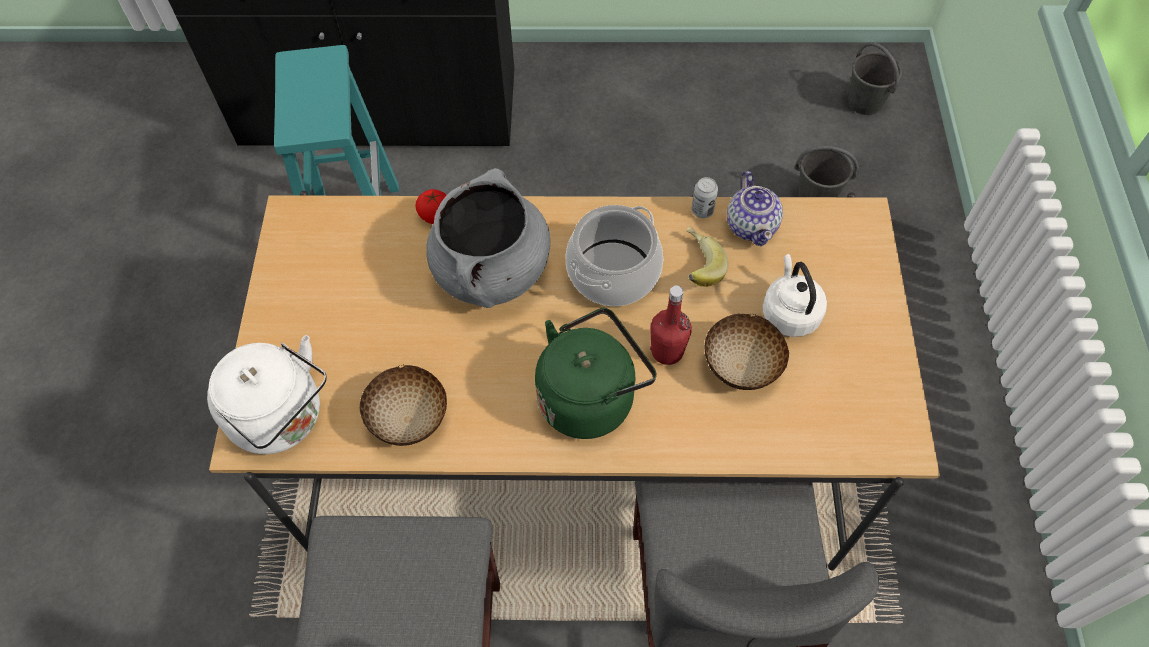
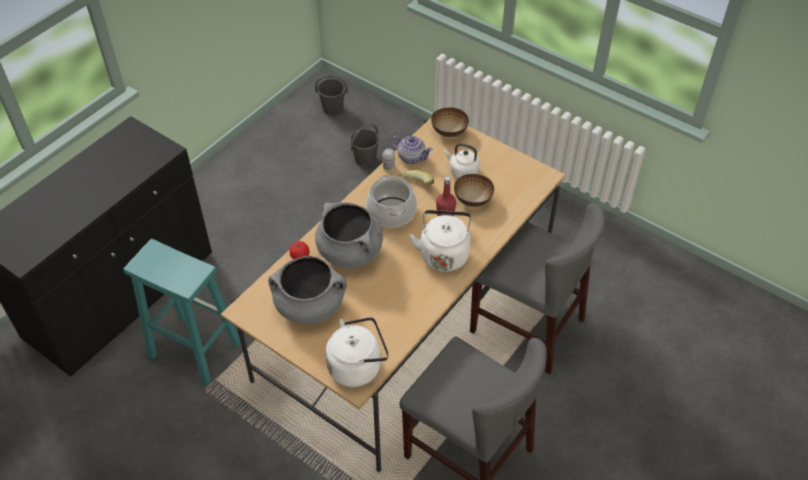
camera: 55 degrees left, 10 degrees down
(354, 286) = (310, 305): none -> grey cooking pot
(410, 420) = (400, 320): bowl -> bowl (449, 132)
(590, 396) = (444, 253): green kettle -> white kettle

